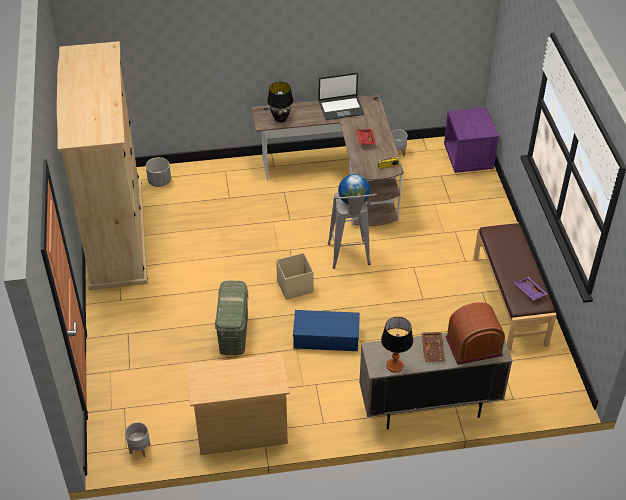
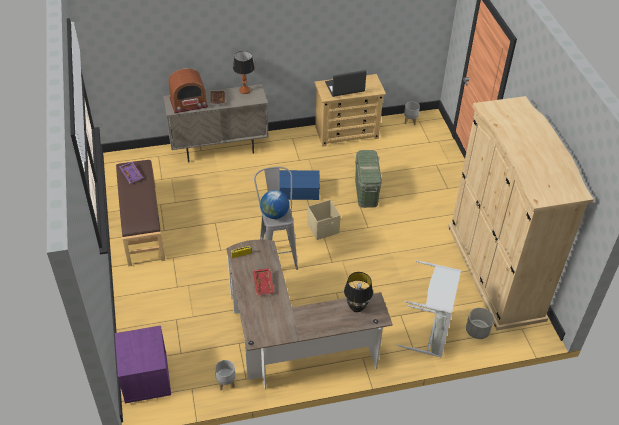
camera: 175 degrees right, 0 degrees up
(204, 182) = (431, 333): none -> grey laundry basket
(341, 108) = (291, 326): laptop -> laptop (345, 88)

